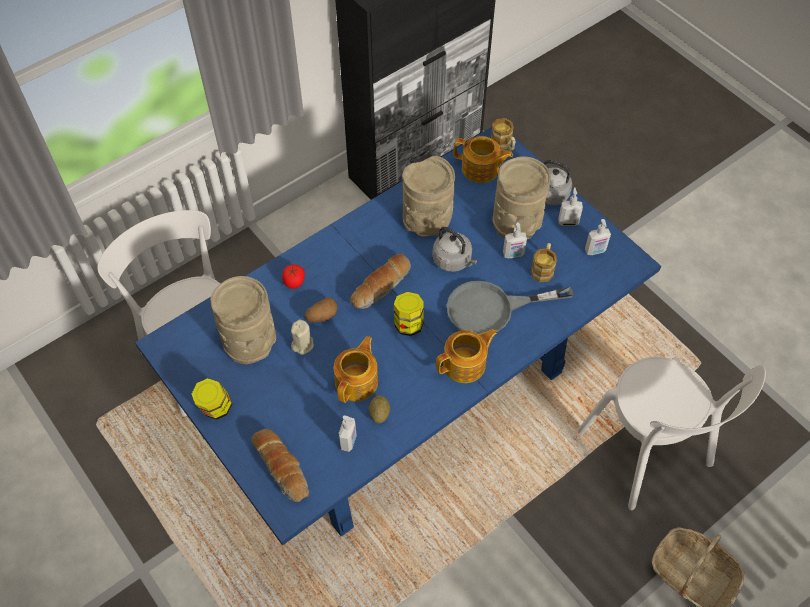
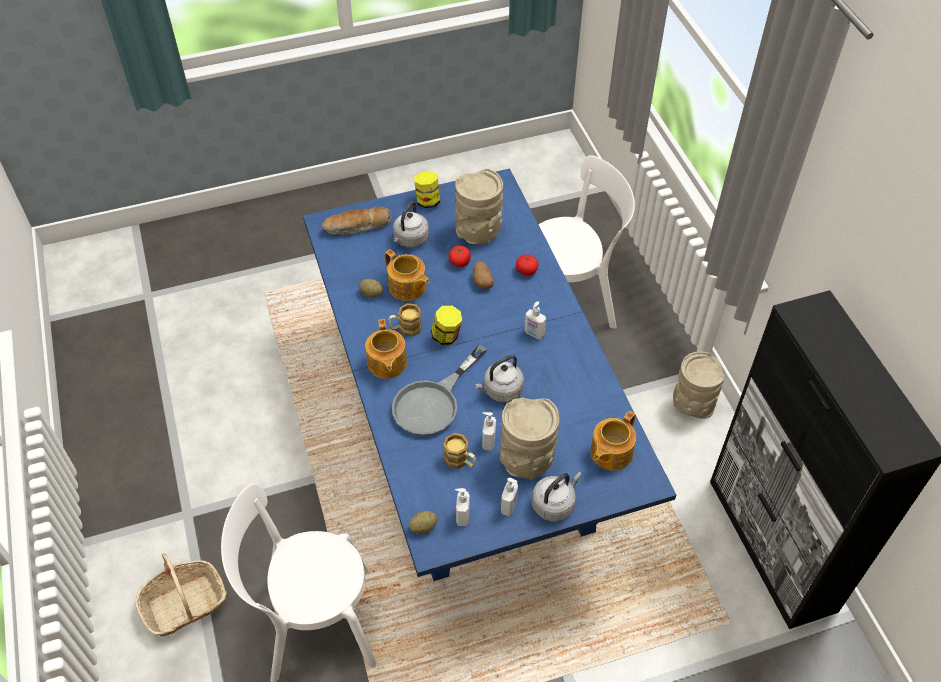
camera: 110 degrees right, 5 degrees down
(285, 404) = (410, 240): none -> grey kettle
(302, 344) = (460, 262): beige candle -> tomato
(349, 441) = (357, 269): soap dispenser -> soap dispenser (534, 334)
(381, 287) = (494, 328): bread -> none
(427, 221) = (557, 384): beige vase -> beige vase (691, 405)
(492, 309) = (433, 402): grey frying pan -> grey frying pan turned 150 degrees counterclockwise
(503, 145) = (639, 487): mug -> mug (405, 328)
(620, 274) = (423, 527): none -> potato

